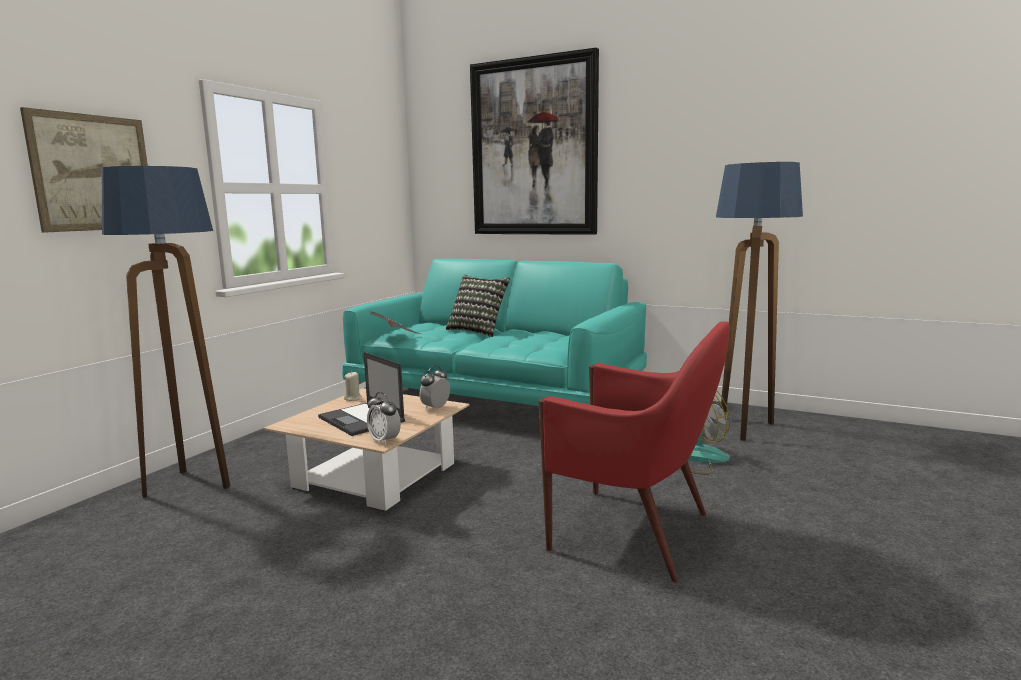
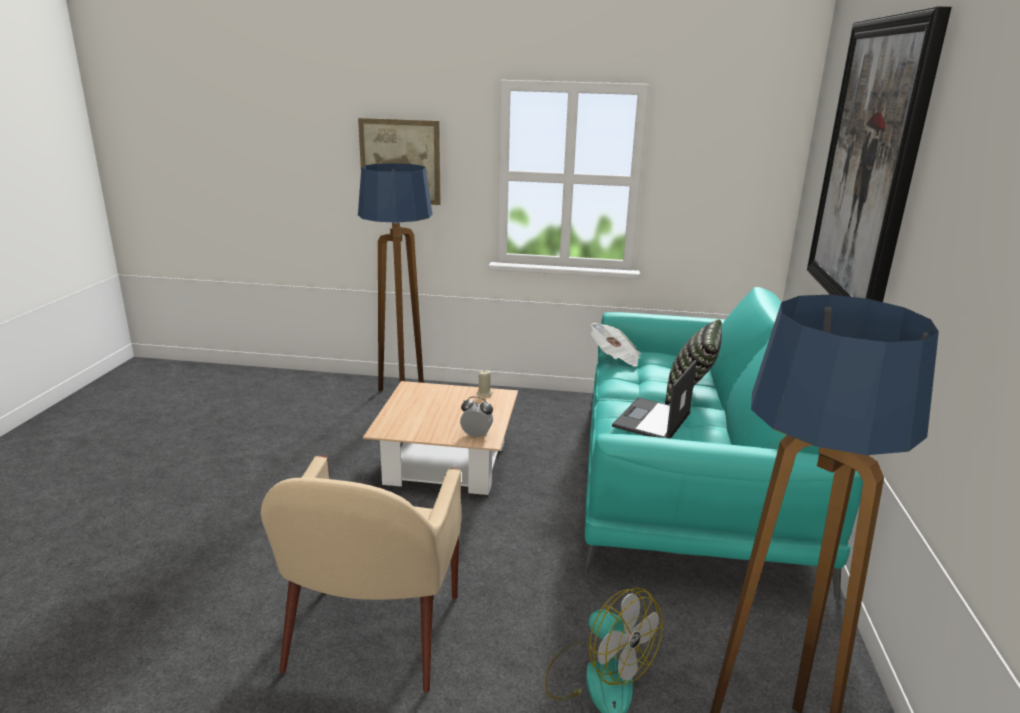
camera: 70 degrees right, 10 degrees up
(362, 419) = (431, 411): laptop -> laptop (652, 420)
(384, 441) = (385, 431): alarm clock -> none
(633, 533) = (372, 635): red armchair -> beige armchair

